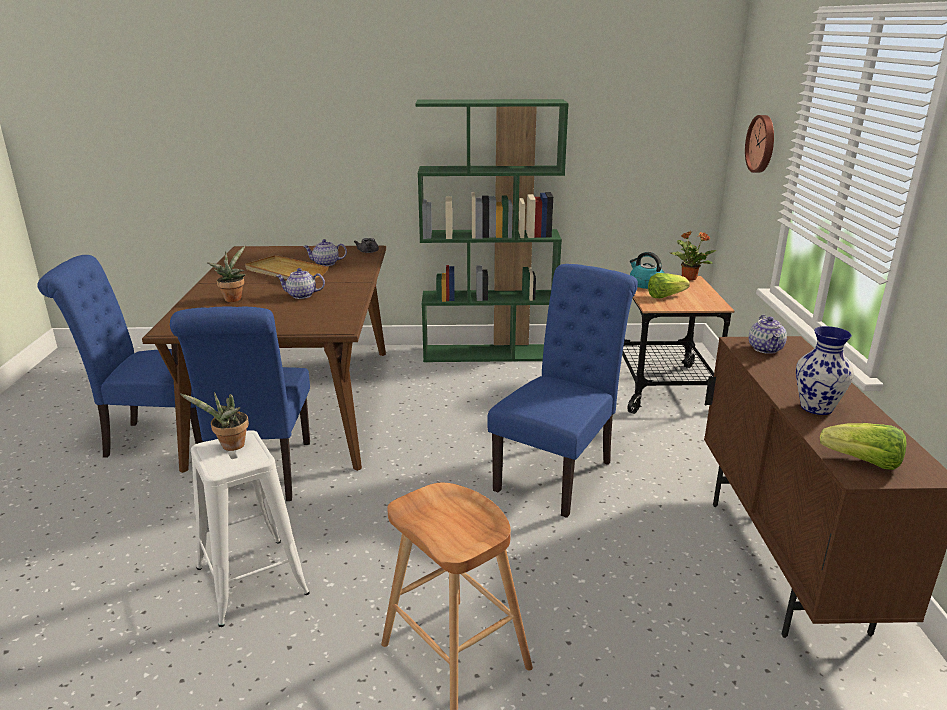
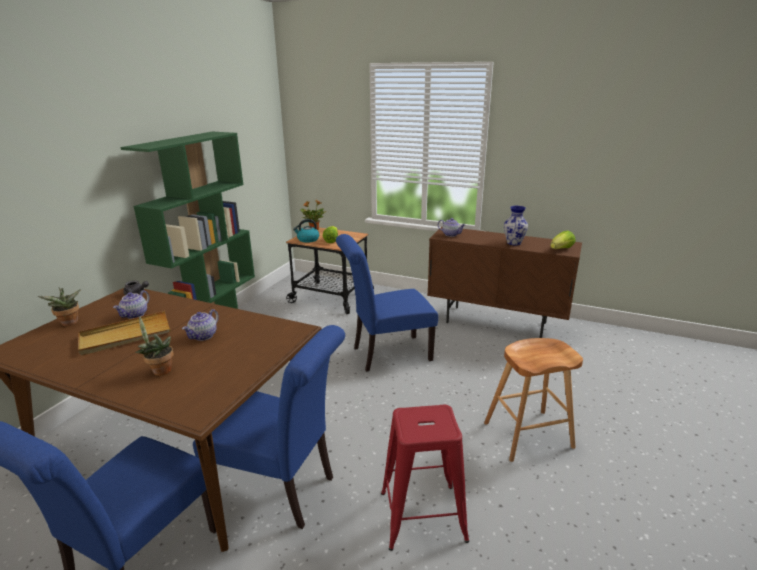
camera: 65 degrees left, 0 degrees up
(230, 446) = (415, 422): potted plant -> potted plant (69, 324)
(251, 580) = (422, 516): white stool -> red stool
(559, 472) = (386, 354): blue chair -> blue chair turned 75 degrees counterclockwise
(762, 144) = (330, 141): wall clock -> none

